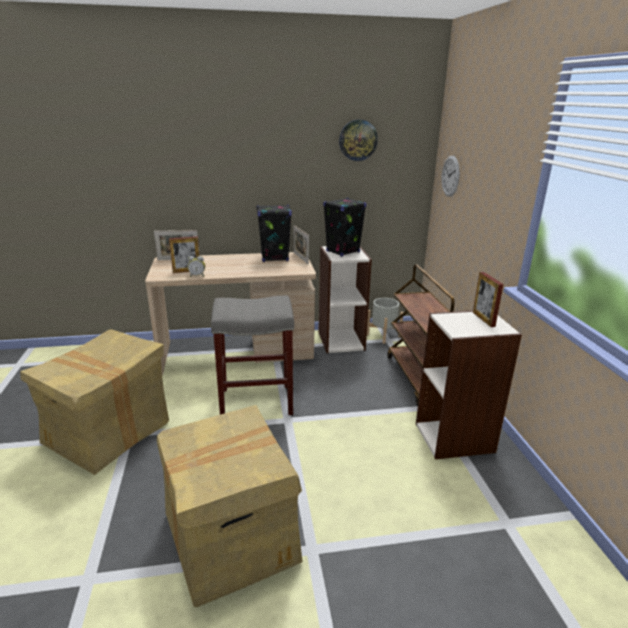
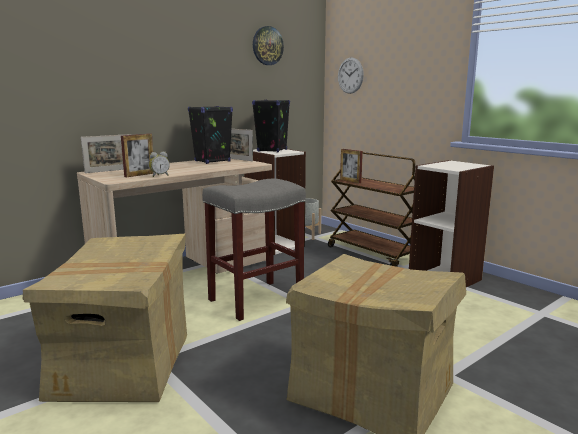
camera: 30 degrees left, 10 degrees down
(483, 319) = (456, 163): picture frame -> picture frame (350, 181)

